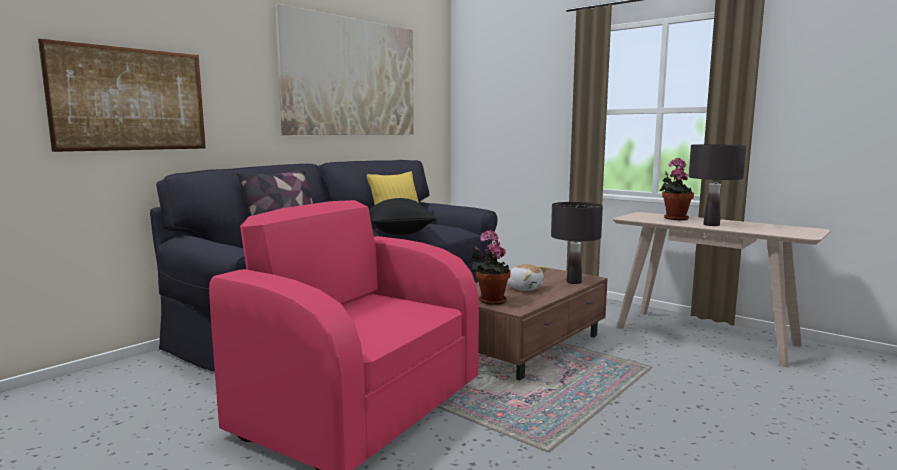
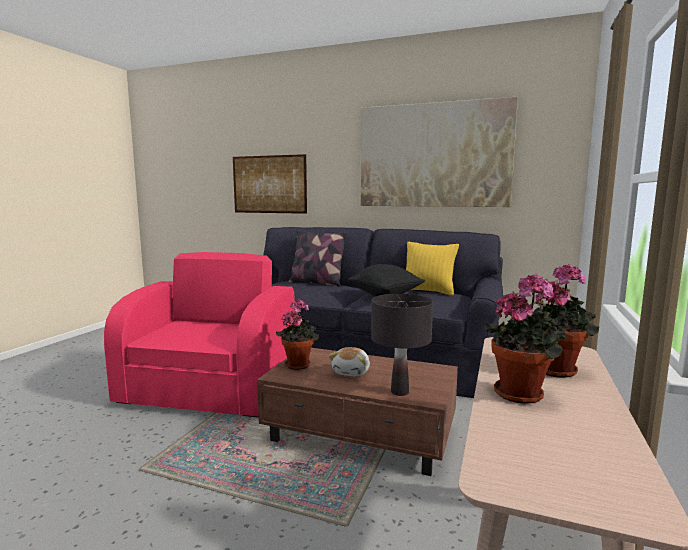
camera: 70 degrees right, 0 degrees up
(711, 225) = (522, 393): black table lamp -> potted plant

